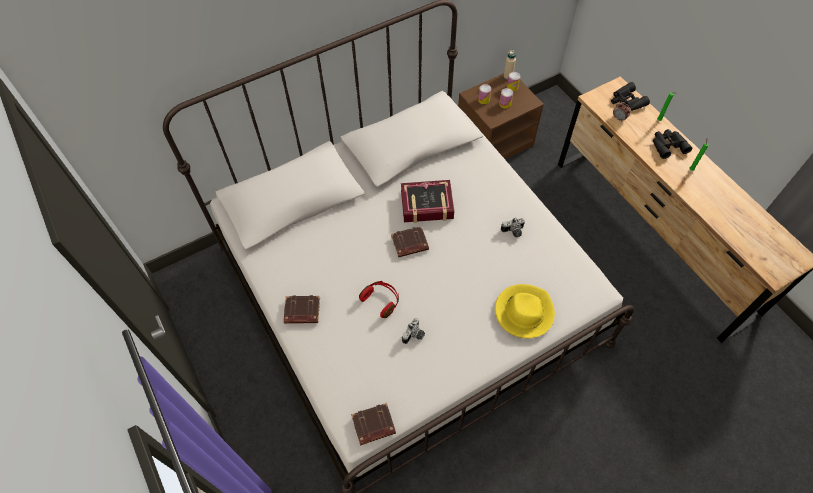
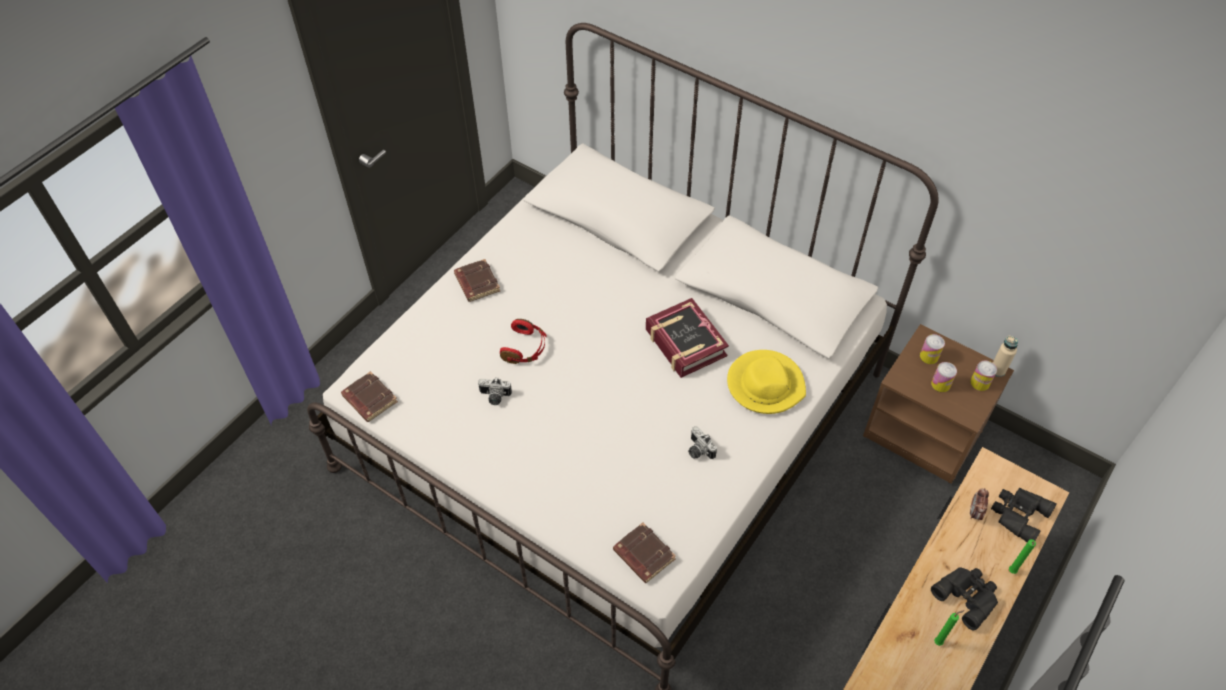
camera: 65 degrees right, 5 degrees down
(409, 244) = (617, 346): brown book -> brown book (643, 555)
(523, 312) = (581, 500): yellow hat -> yellow hat (765, 384)

